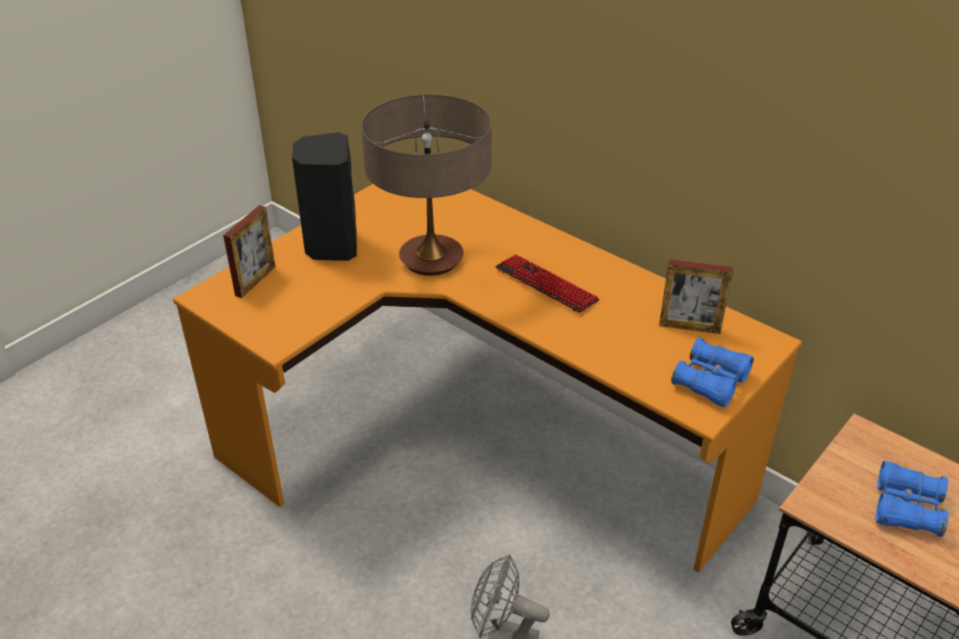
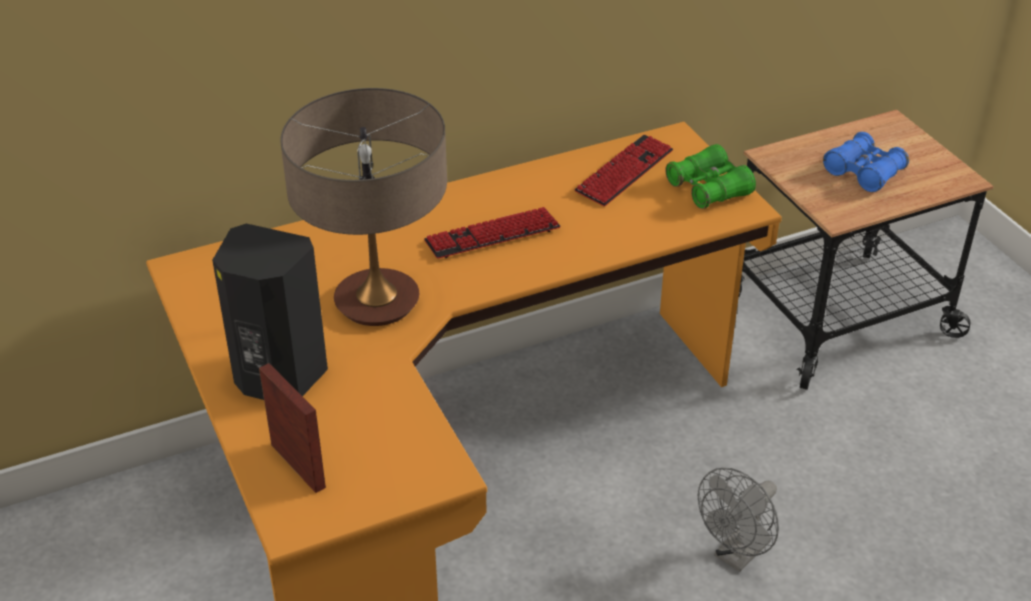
camera: 65 degrees left, 0 degrees up
(689, 327) = (624, 172): picture frame -> keyboard
(710, 381) = (708, 189): blue binoculars -> green binoculars

